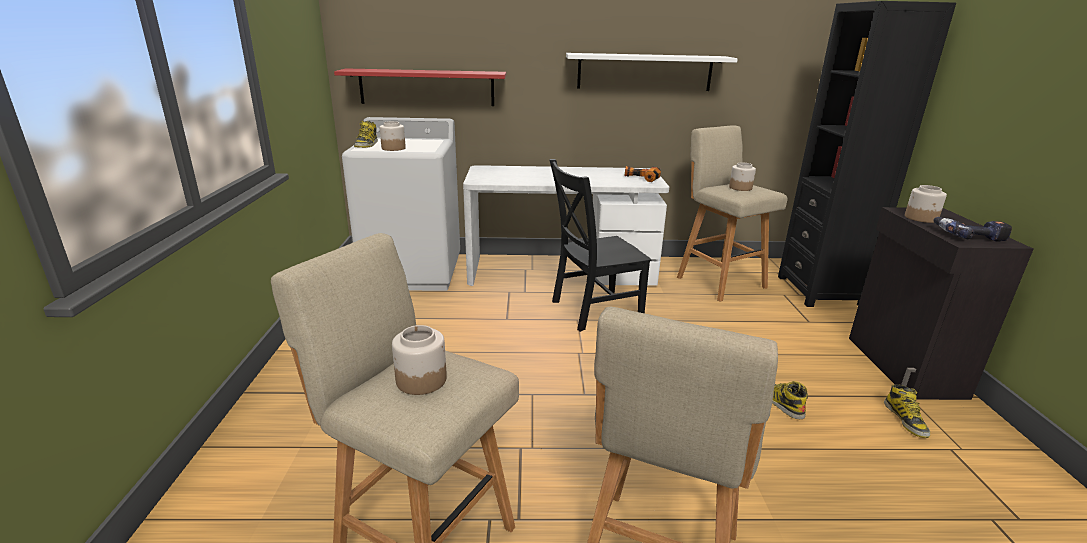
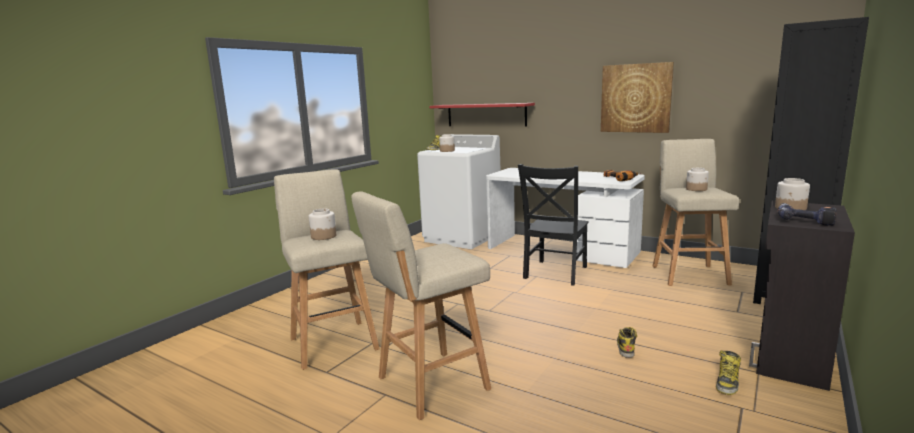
camera: 35 degrees right, 10 degrees down
(592, 310) = (554, 273): black chair -> black chair turned 75 degrees counterclockwise
(644, 72) = (636, 98): white shelf -> picture

